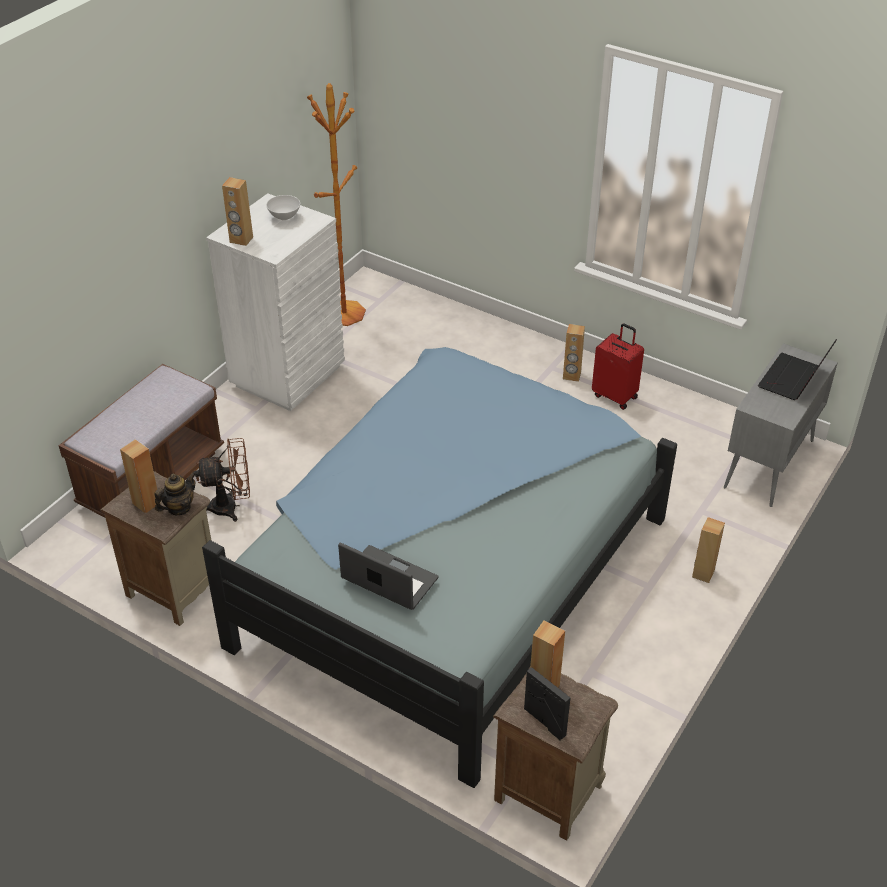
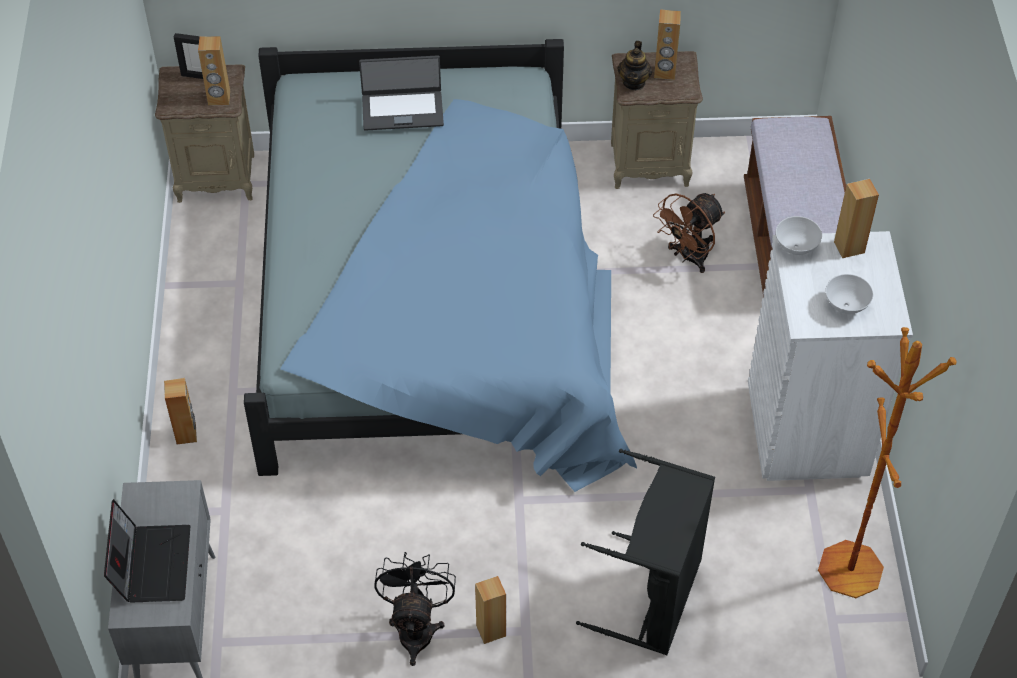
camera: 145 degrees right, 10 degrees up
(271, 252) = (796, 247): none -> white bowl
(464, 348) = (654, 598): none -> black laundry basket
(615, 396) = (416, 628): red suitcase -> black fan

